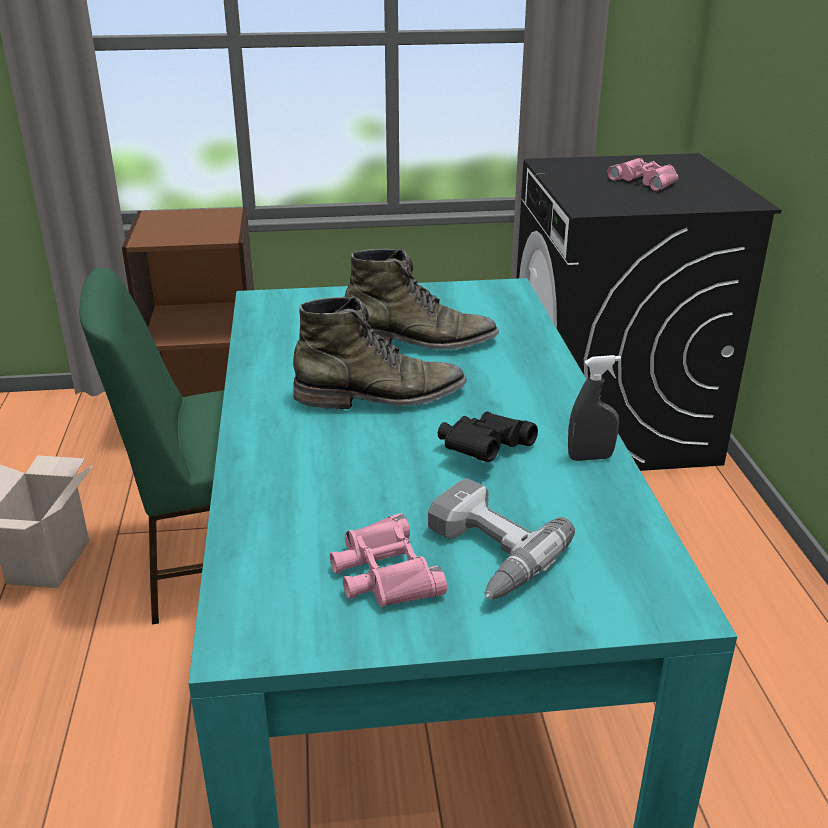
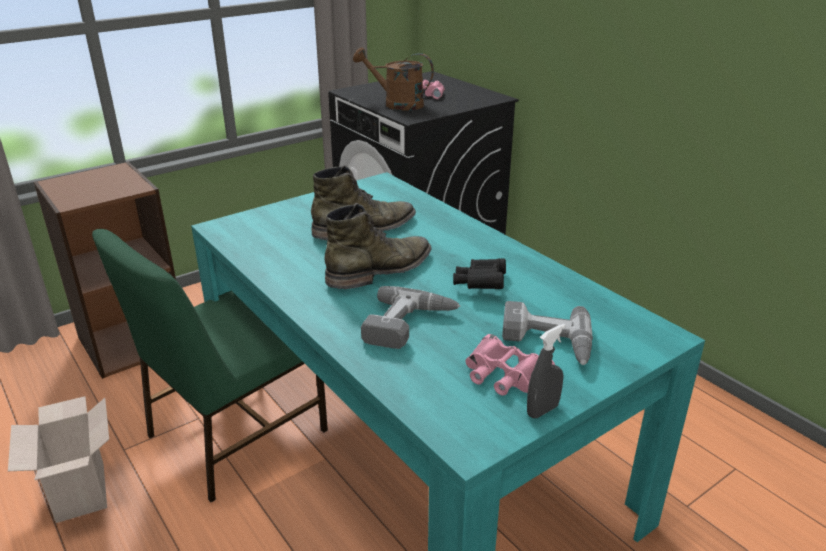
camera: 30 degrees left, 0 degrees up
(338, 474) = (409, 326): none -> power drill
(590, 457) = (541, 271): grey spray bottle -> grey spray bottle (542, 410)
(591, 188) = (396, 104): none -> brown watering can

